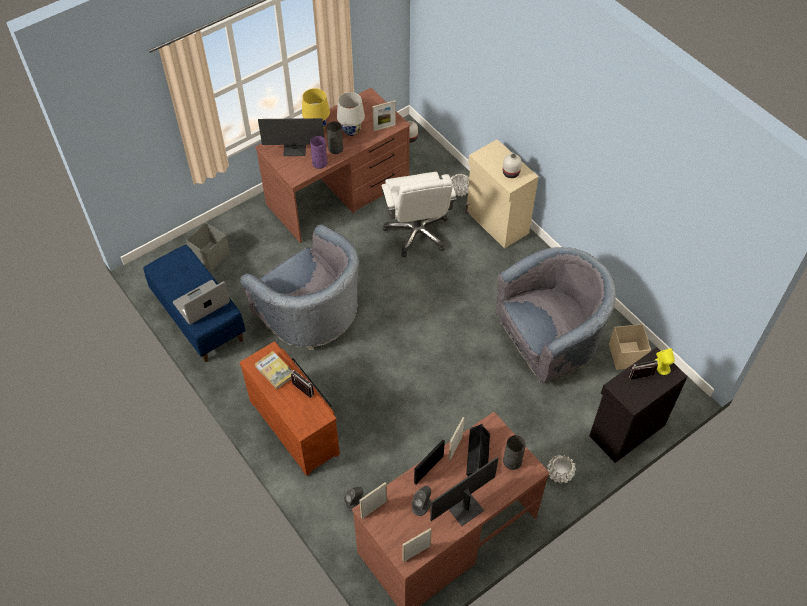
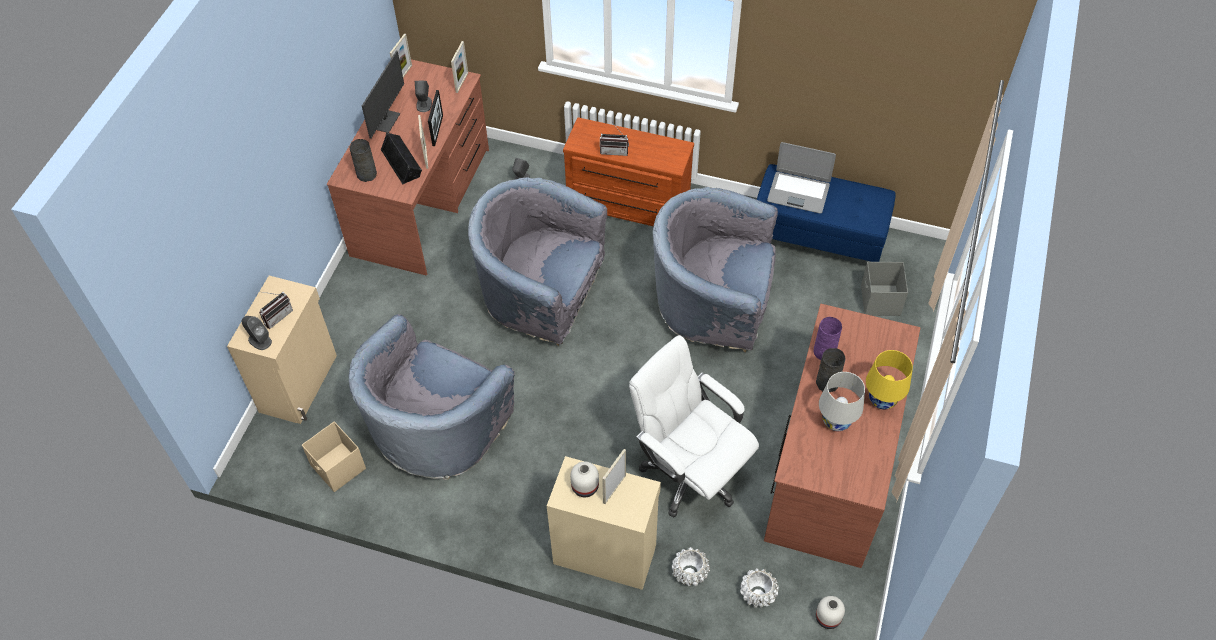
camera: 145 degrees right, 0 degrees up
(202, 303) = (798, 192): laptop -> laptop turned 90 degrees clockwise
(275, 371) = (654, 152): book -> none
(295, 150) = (871, 350): monitor -> none
(384, 127) = (801, 452): picture frame -> picture frame (614, 489)
(415, 391) = (542, 296): none -> grey armchair
(560, 473) = (347, 304): white planter -> white planter (757, 594)
(625, 430) = (300, 383): black cabinet -> beige cabinet
(662, 366) = (259, 340): yellow speaker -> grey speaker

